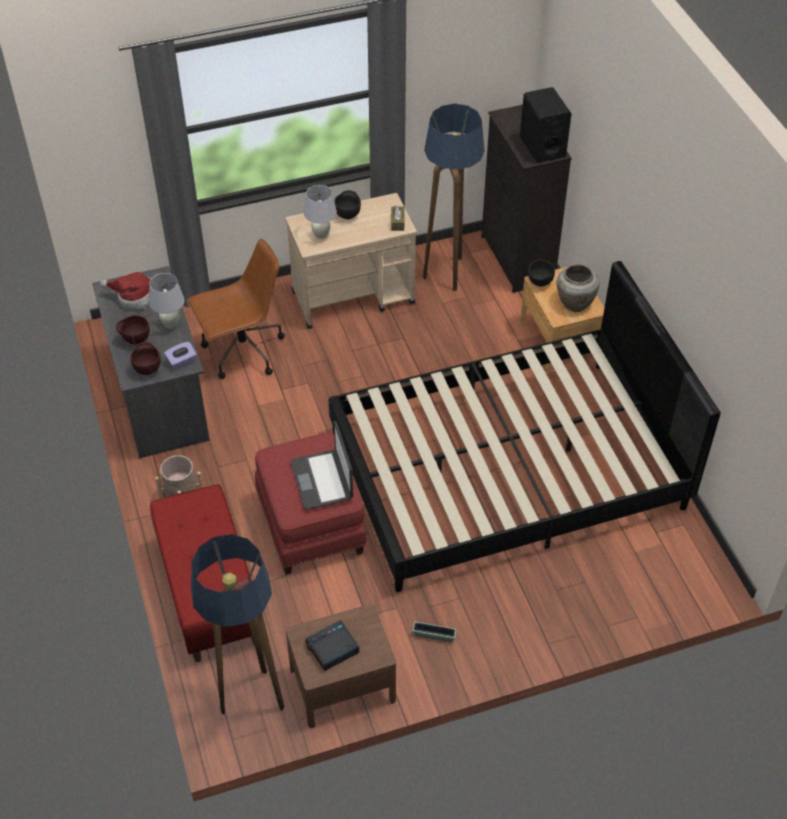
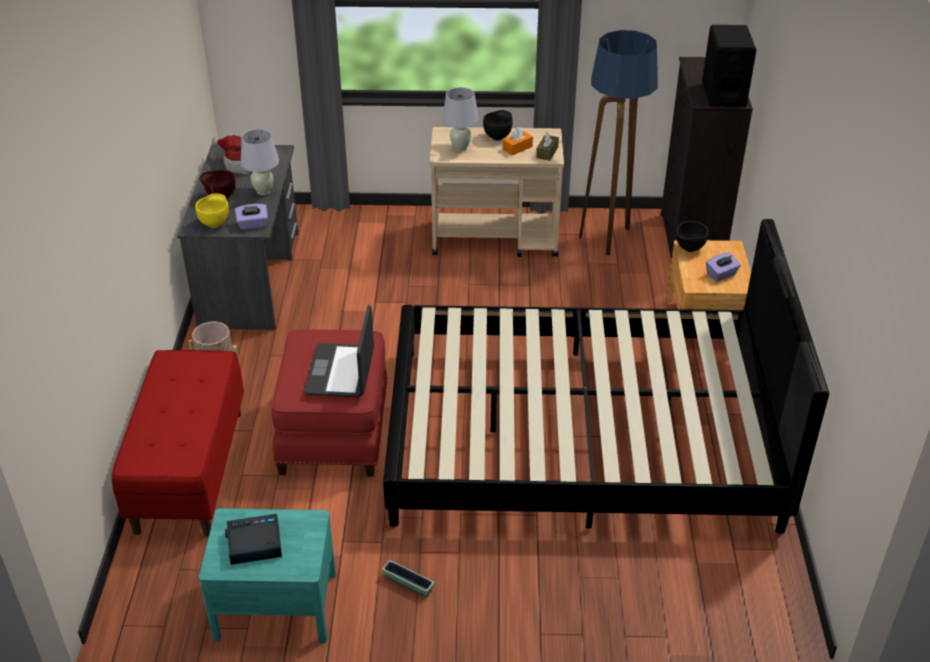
camera: 20 degrees right, 10 degrees down
(148, 369) = (215, 223): brown bowl -> yellow bowl
(242, 352) = (354, 261): brown office chair -> none
(250, 700) = (166, 590): floor lamp -> none
(342, 684) = (275, 605): brown nightstand -> turquoise nightstand
(370, 223) = (517, 148): none -> orange tissue box
(574, 302) = (721, 274): beige vase -> purple tissue box

